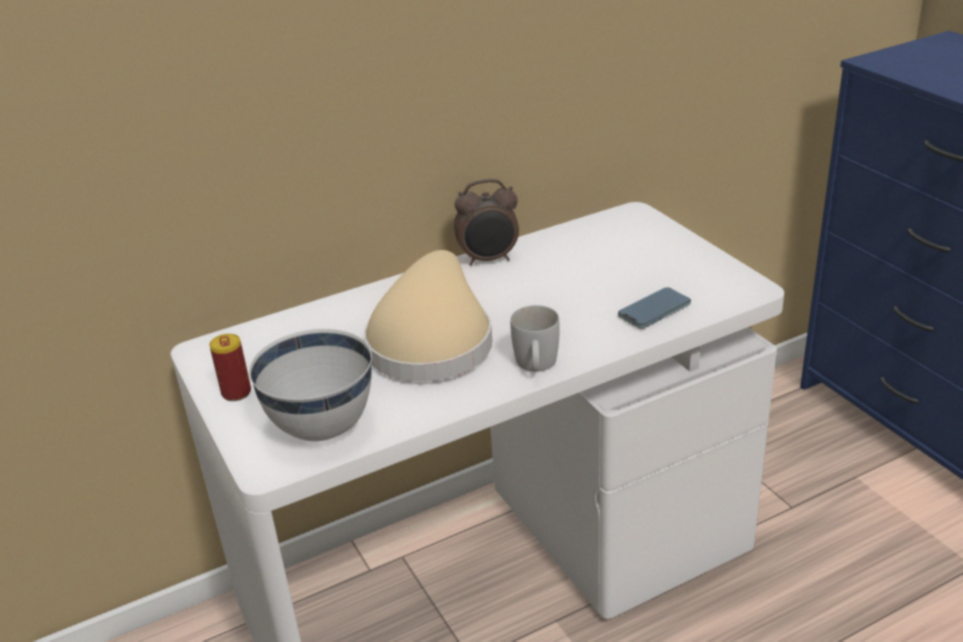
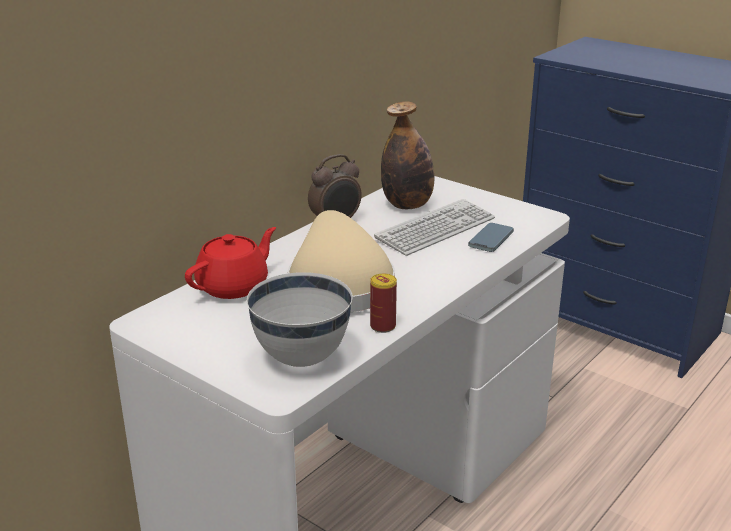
camera: 25 degrees left, 5 degrees down
(236, 393) = (201, 347): can -> can (383, 326)
(322, 323) = (234, 286): none -> red teapot
(536, 366) = (435, 287): white mug -> none
(590, 246) = (407, 205): none -> bottle
(598, 285) = (435, 229): none -> keyboard

